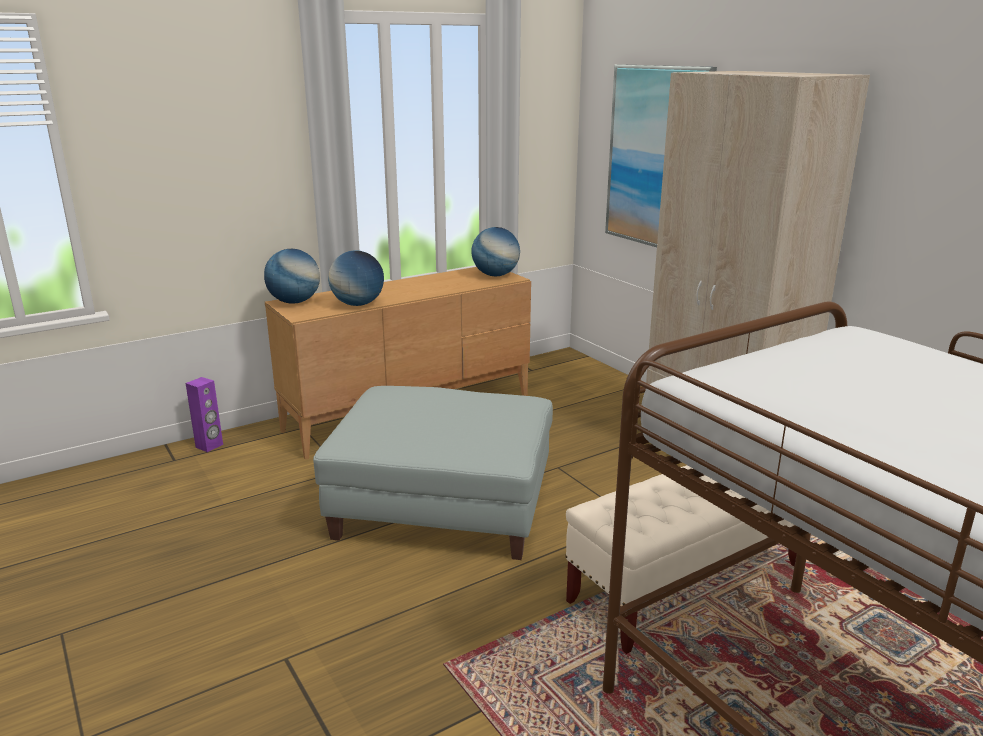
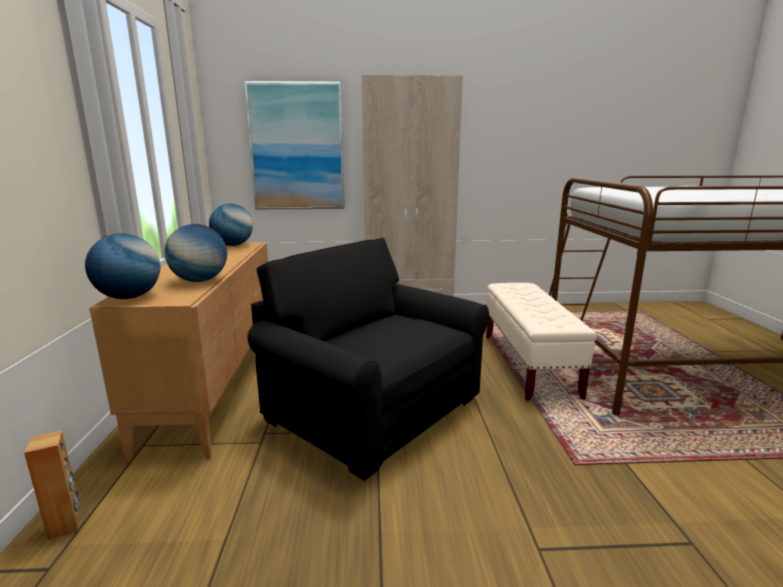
camera: 60 degrees left, 5 degrees down
(209, 446) = (66, 525): purple speaker -> brown speaker
(444, 504) = (375, 409): grey ottoman -> black armchair

